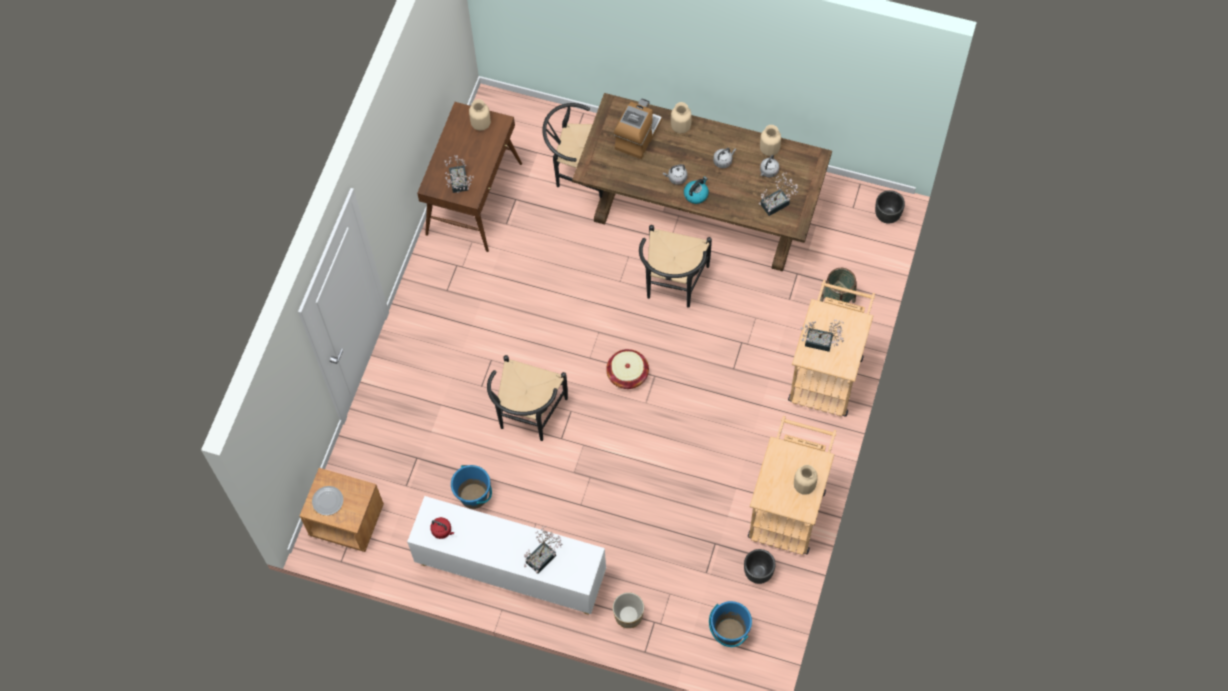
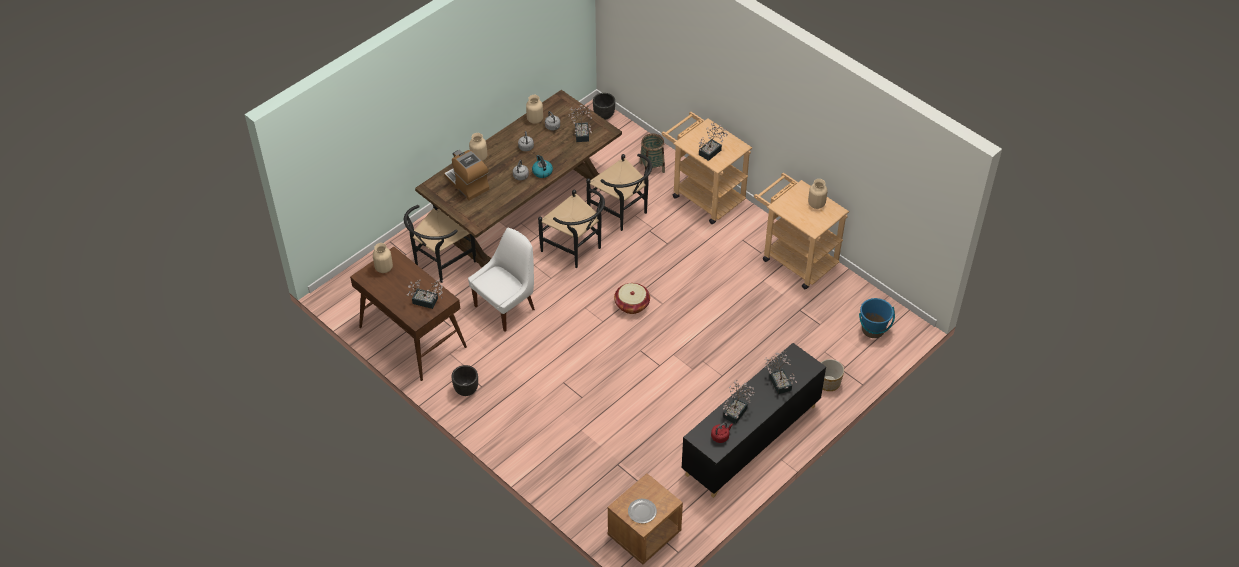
camera: 65 degrees left, 15 degrees down
(474, 496) = (674, 439): blue bucket -> none
(483, 532) = (737, 411): none -> potted plant
(510, 570) = (751, 440): white cabinet -> black cabinet
(528, 416) = (627, 378): black chair -> black chair (622, 213)
(559, 260) = (506, 306): none -> white chair
(758, 573) = (836, 295): black planter -> black planter (466, 389)

